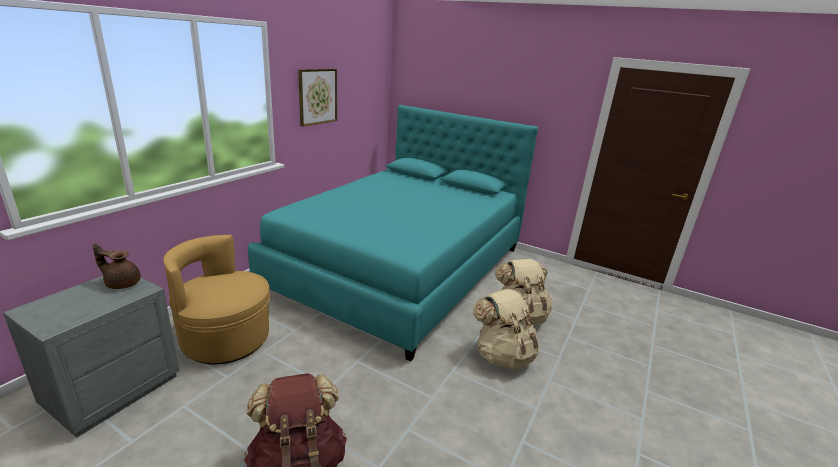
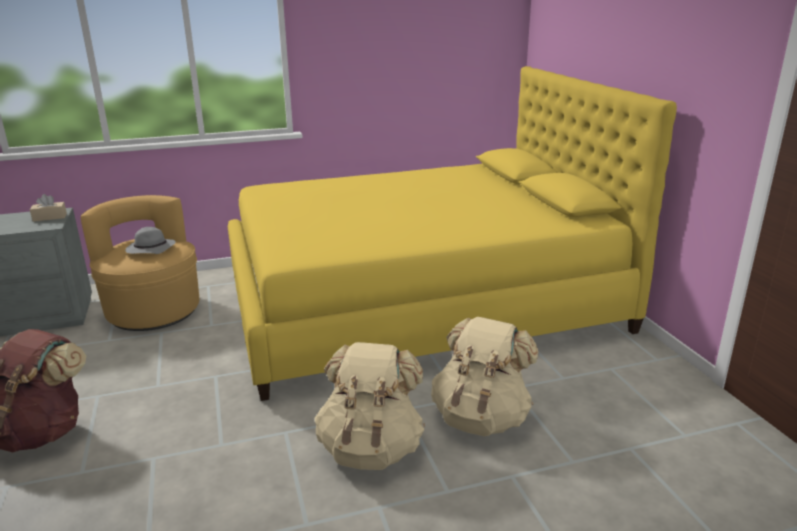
camera: 45 degrees right, 0 degrees up
(122, 283) = (50, 217): brown teapot -> beige tissue box
(233, 285) = (150, 250): none -> grey hat
(317, 96) = (368, 50): picture -> none
(402, 267) = (421, 303): turquoise bed -> yellow bed

